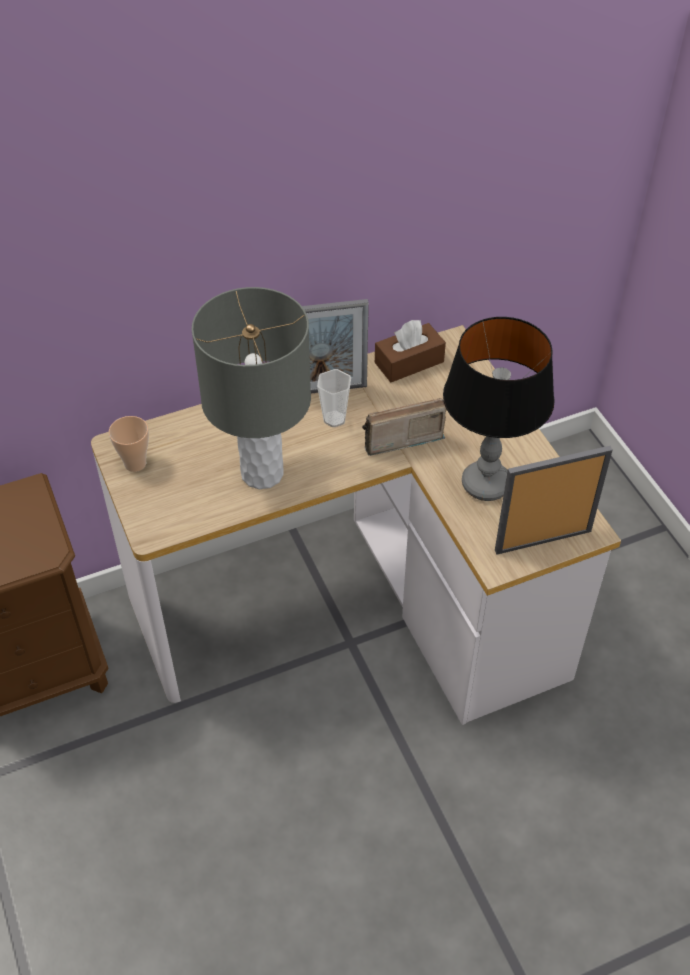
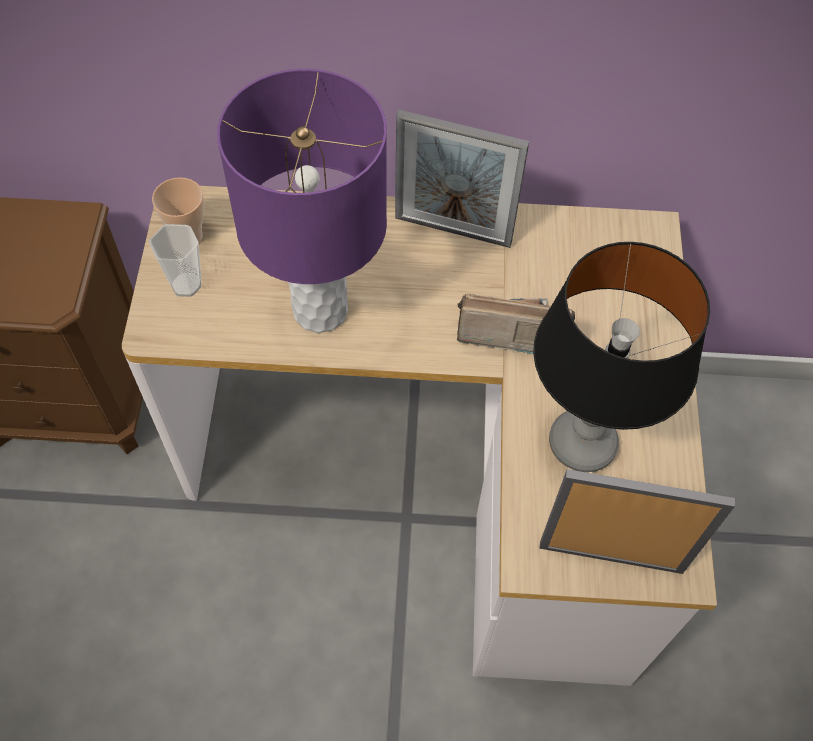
camera: 25 degrees right, 10 degrees up
(261, 473) = (319, 310): grey table lamp -> purple table lamp
(334, 419) = (446, 274): cup -> cup (186, 285)
(409, 362) = (581, 236): brown tissue box -> none

